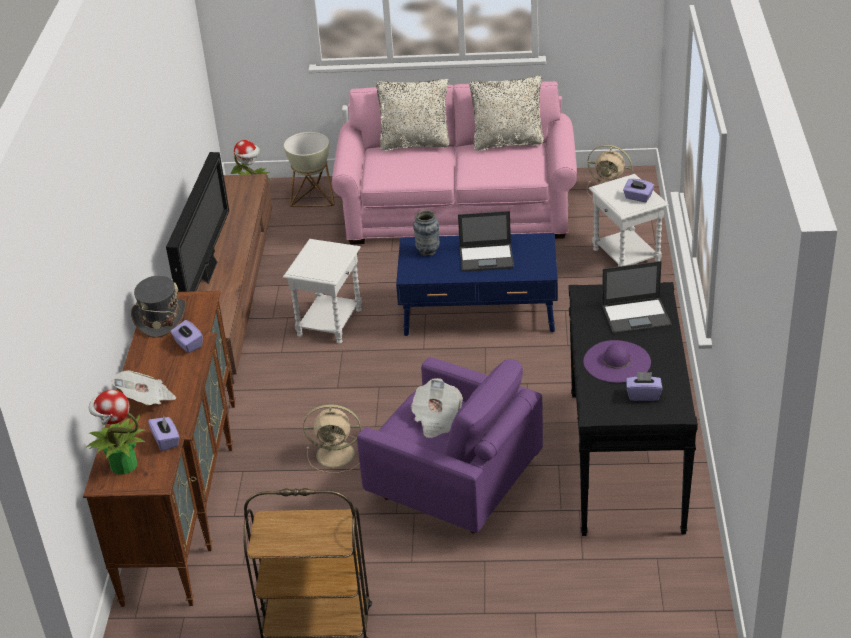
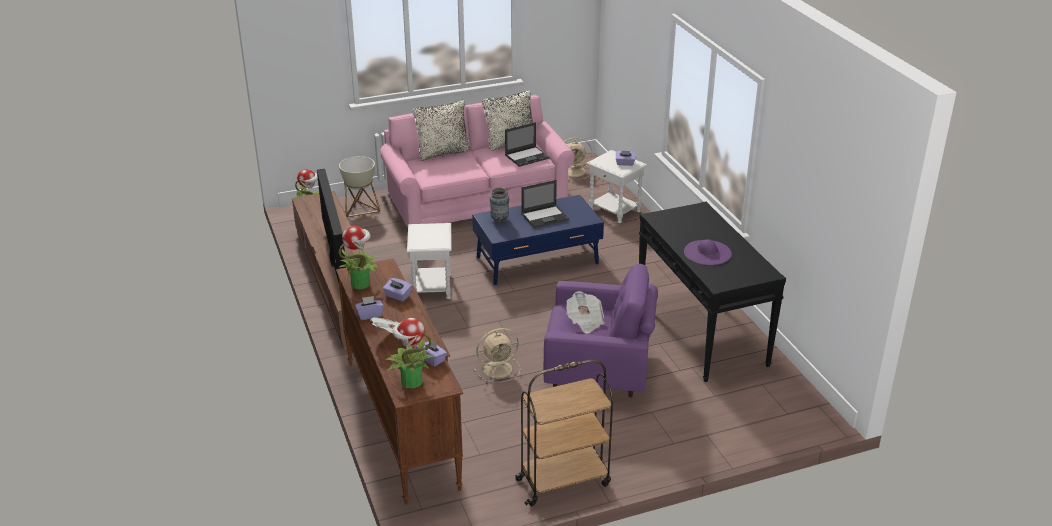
camera: 25 degrees left, 5 degrees down
(160, 318) = (361, 283): grey hat -> potted plant
(637, 316) = (699, 224): laptop -> laptop (527, 156)
(643, 395) = (739, 268): purple tissue box -> purple tissue box (369, 315)

